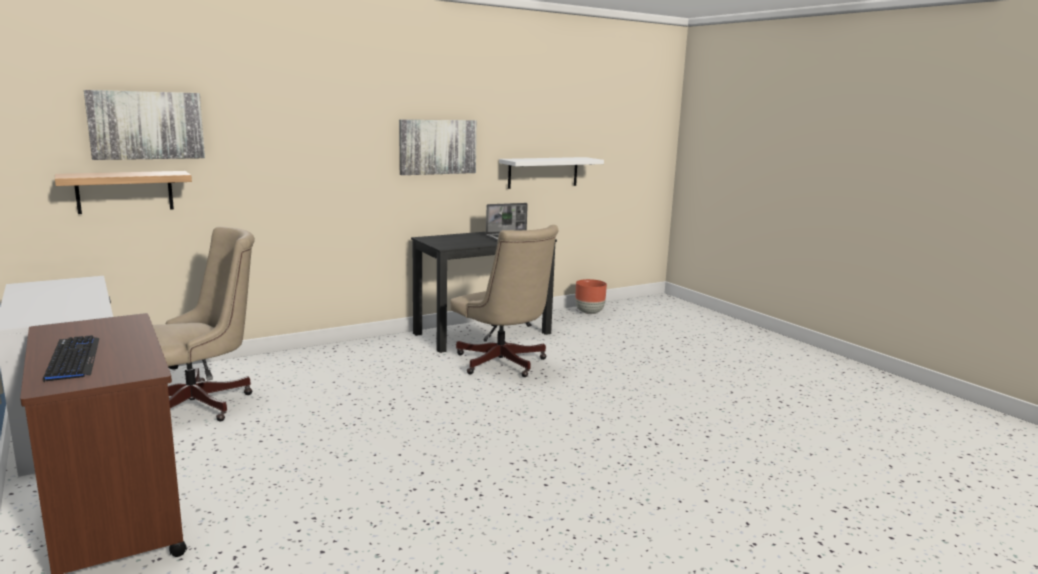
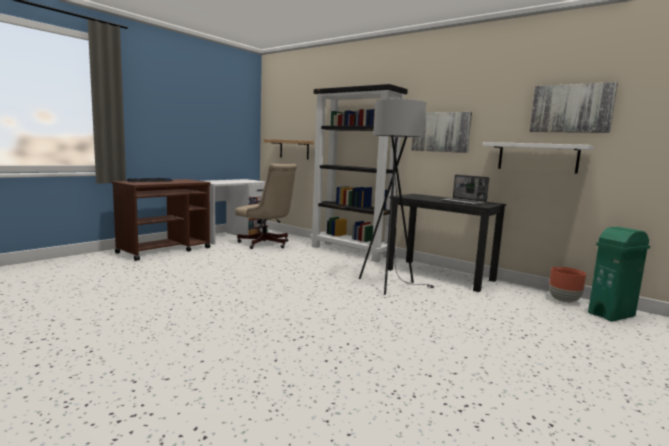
camera: 70 degrees right, 5 degrees down
(146, 125) = (303, 119): picture -> picture (571, 108)
(331, 352) = (351, 251): none -> black bookcase
(503, 364) = (389, 284): beige office chair -> grey floor lamp
(627, 310) = (612, 315): none -> green trash can

